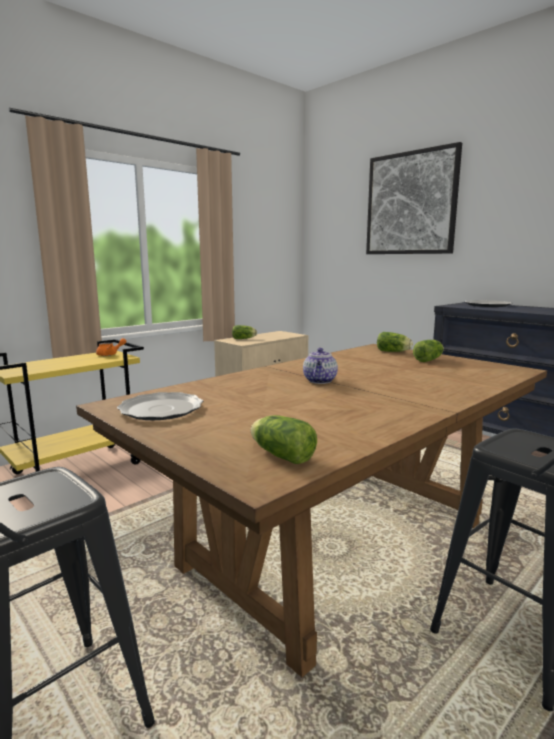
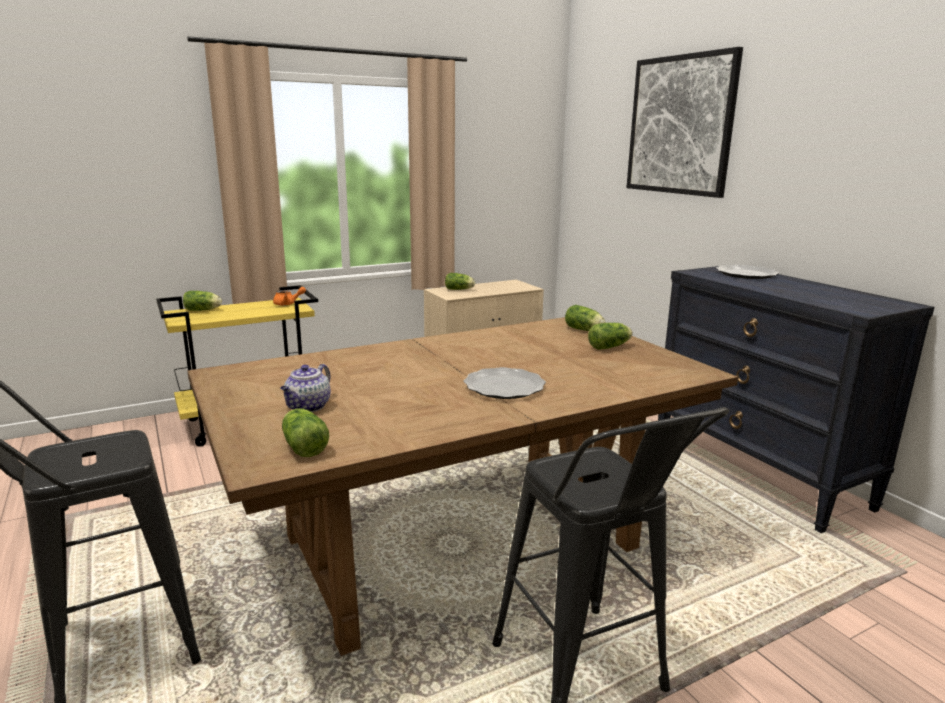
camera: 15 degrees right, 5 degrees up
(31, 364) = (204, 310): none -> lettuce
(160, 409) = (253, 384): plate -> plate (503, 387)
(320, 381) = (444, 365): teapot -> teapot (308, 407)

